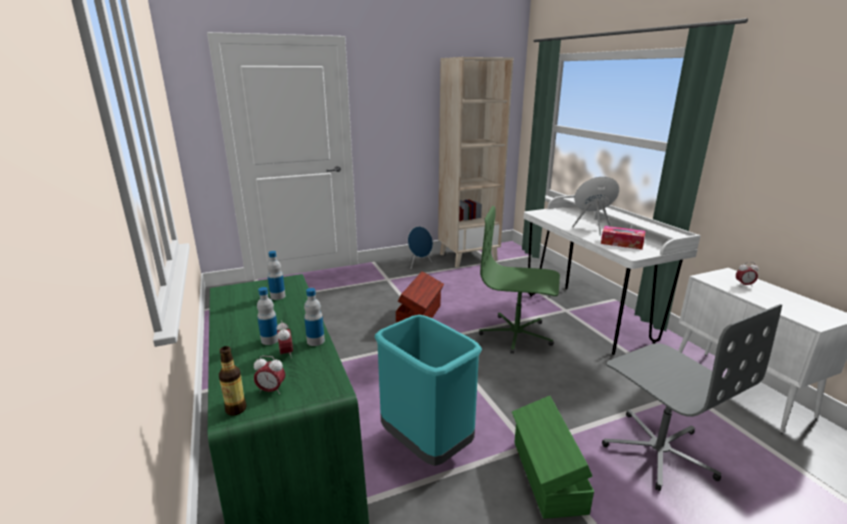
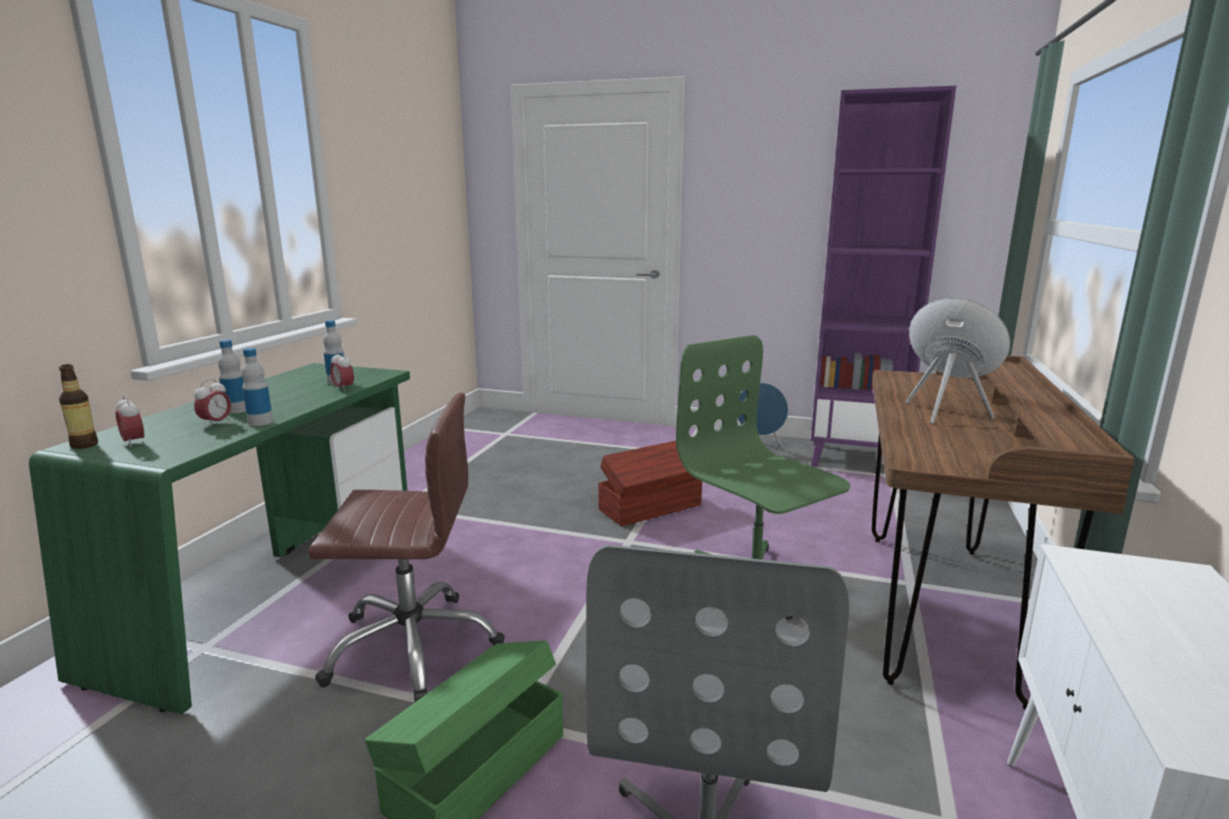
camera: 40 degrees right, 5 degrees down
(427, 444) = (413, 647): turquoise trash can -> brown office chair
(468, 257) = (856, 458): beige bookcase -> purple bookcase
(587, 317) = (939, 609): white desk -> brown desk
(621, 243) = (945, 442): tissue box -> none
(744, 285) = (1162, 604): alarm clock -> alarm clock (343, 389)

